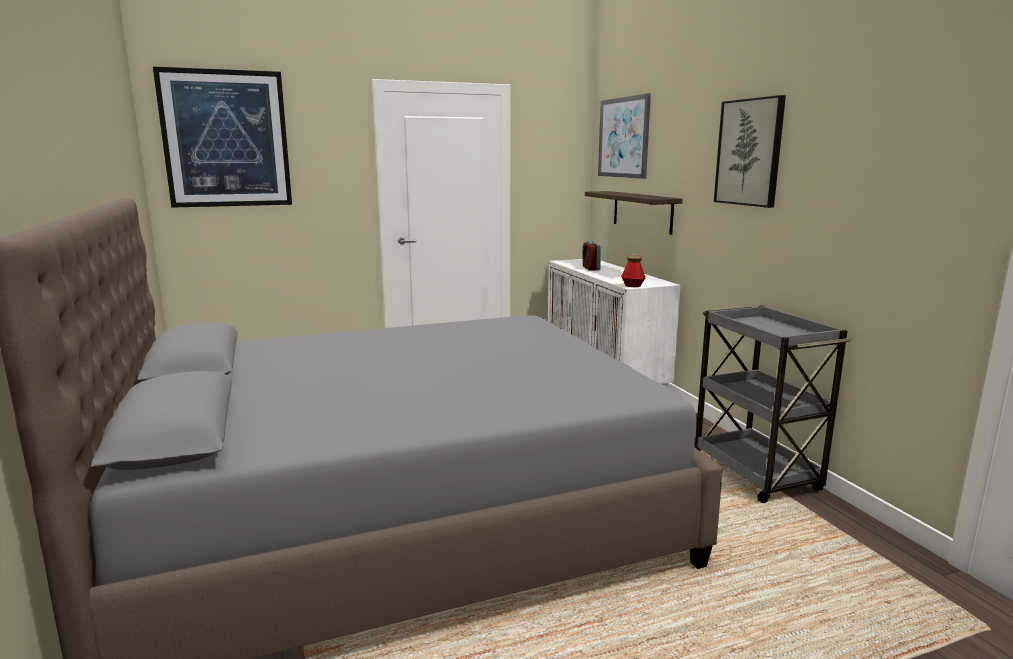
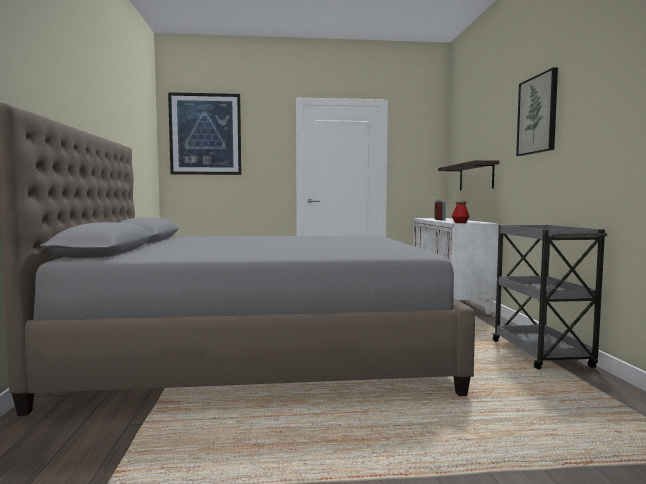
camera: 15 degrees right, 10 degrees down
(623, 137) = (465, 128): picture -> none

